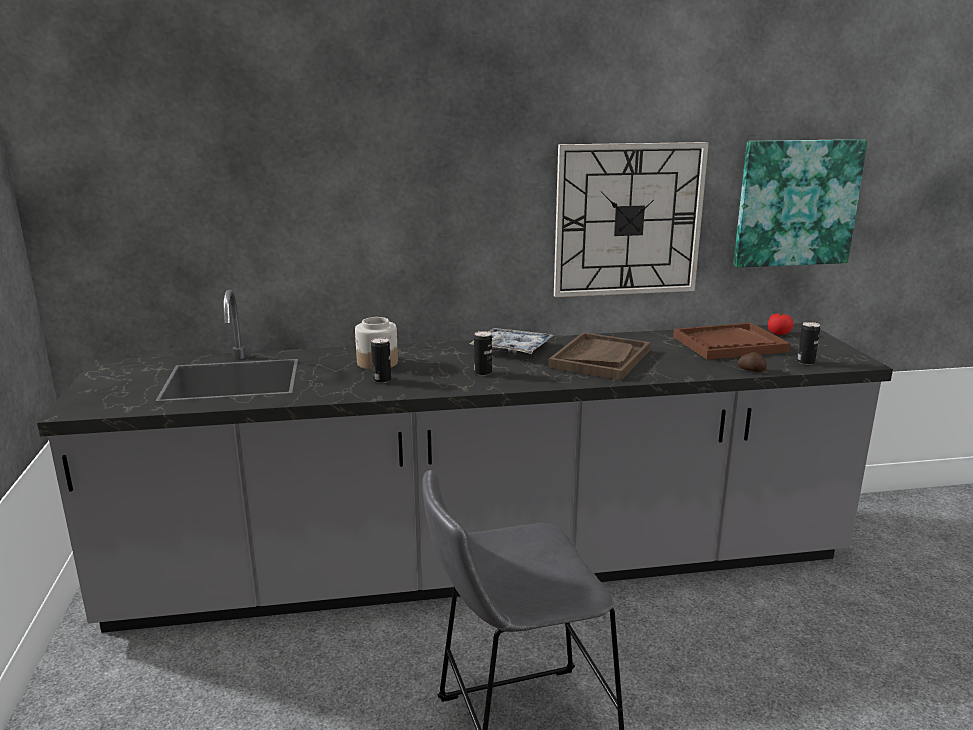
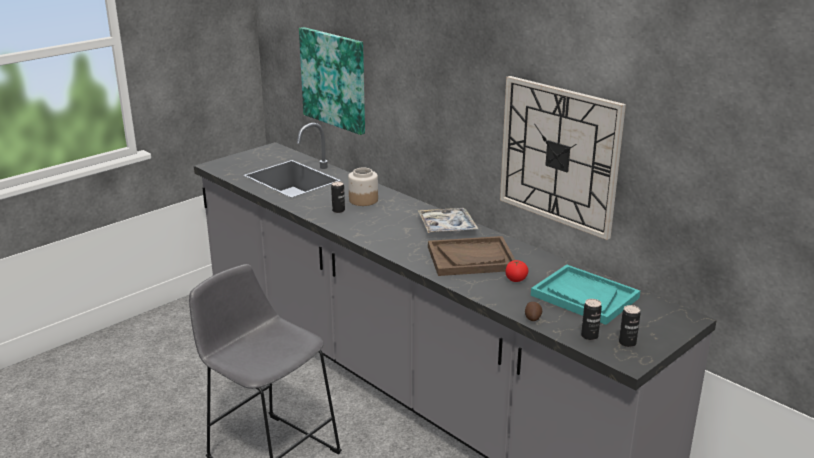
camera: 55 degrees right, 5 degrees up
(483, 372) = (389, 232): can -> can (627, 343)
(729, 344) = (584, 296): brown tray -> turquoise tray
(778, 333) = (653, 311): tomato -> tomato (516, 279)
(796, 203) = (714, 190): picture -> picture (334, 79)

